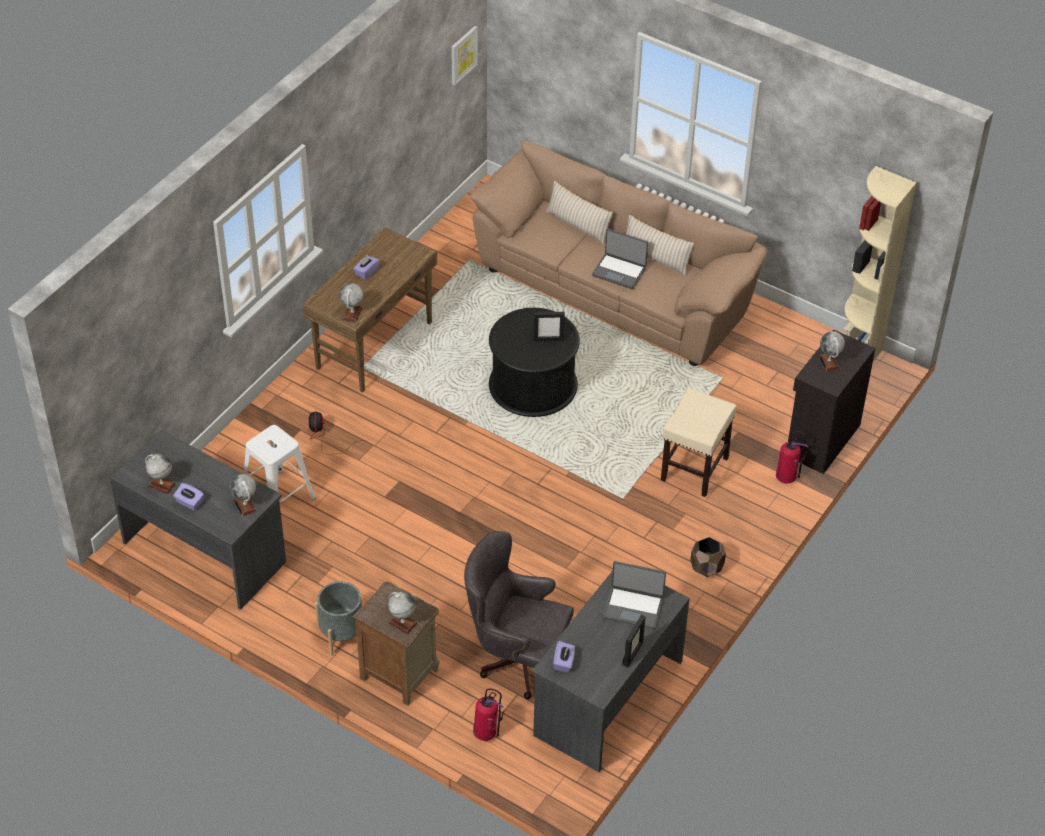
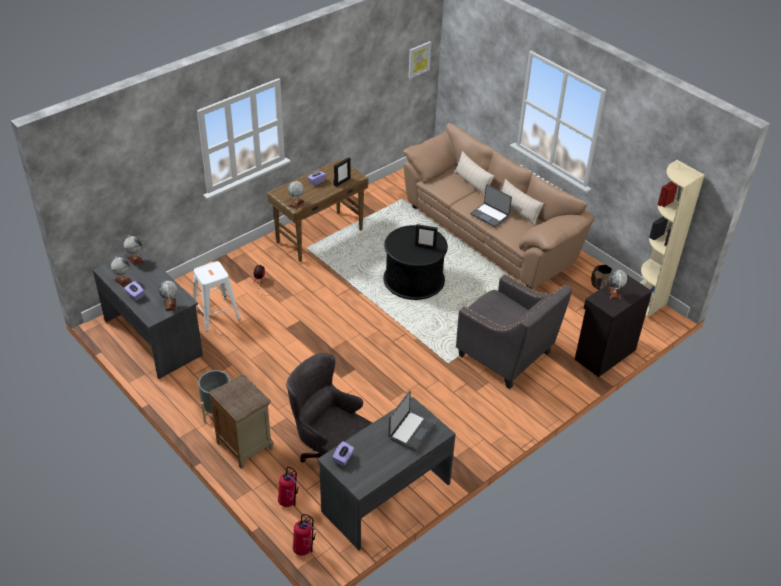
camera: 15 degrees right, 5 degrees down
(402, 623) = (240, 404): globe -> globe (135, 259)
(632, 653) = (397, 464): picture frame -> picture frame (342, 182)
(633, 607) = (411, 430): laptop -> laptop turned 90 degrees counterclockwise
(694, 469) = (505, 355): beige stool -> grey armchair
(707, 567) = (491, 422): brown planter -> brown planter (601, 285)
(787, 478) = (571, 374): fire extinguisher -> fire extinguisher (303, 549)

